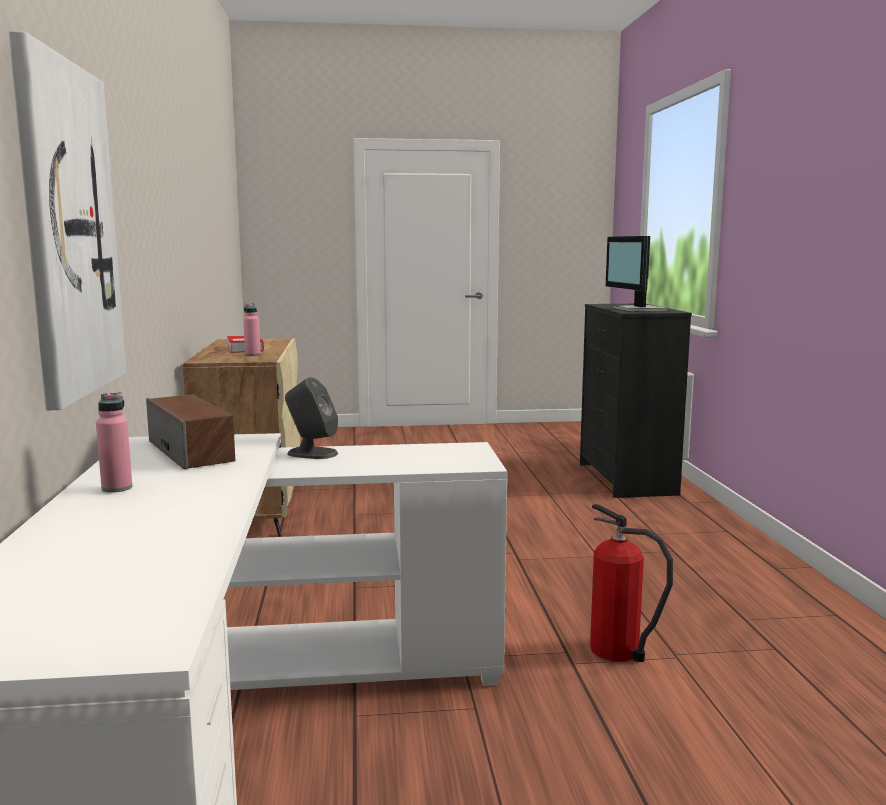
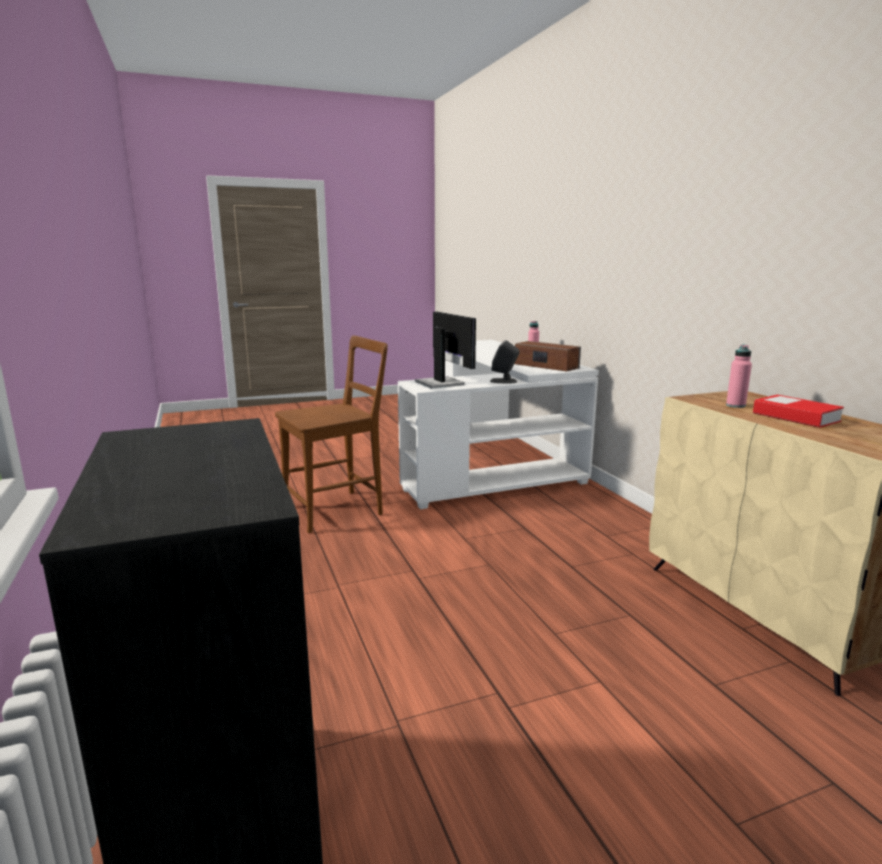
camera: 165 degrees right, 5 degrees up
(67, 231) = (592, 260): picture -> none
(619, 651) = (338, 509): fire extinguisher -> brown chair
(637, 309) = (194, 447): monitor -> monitor (441, 383)

